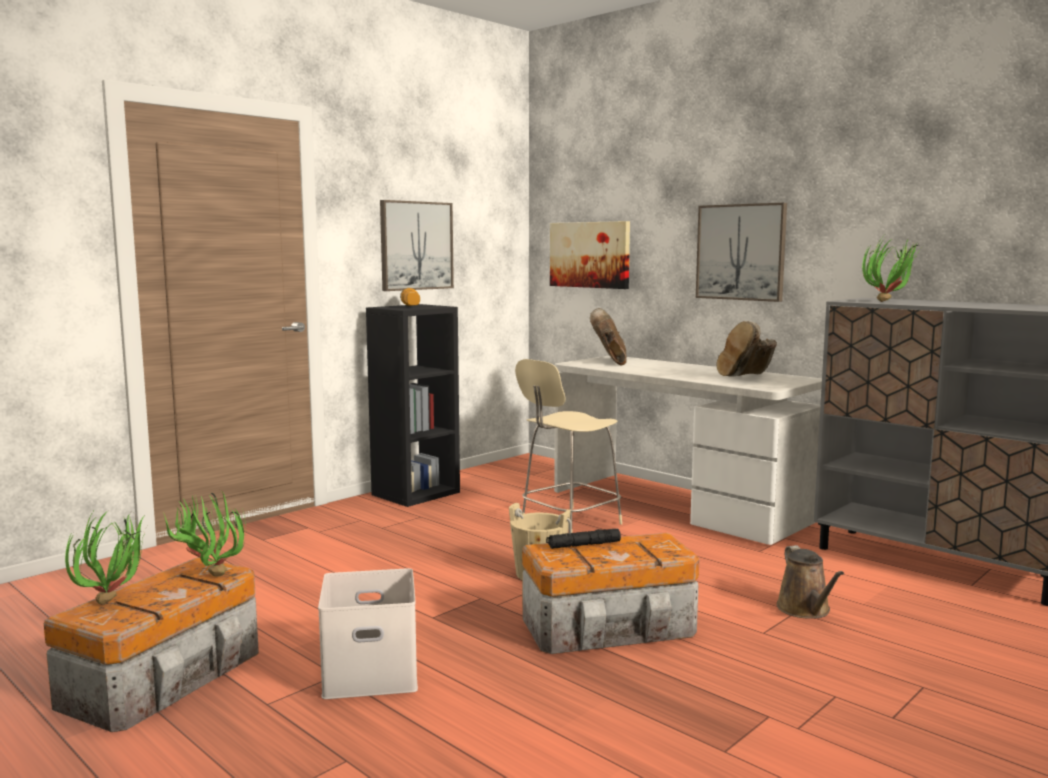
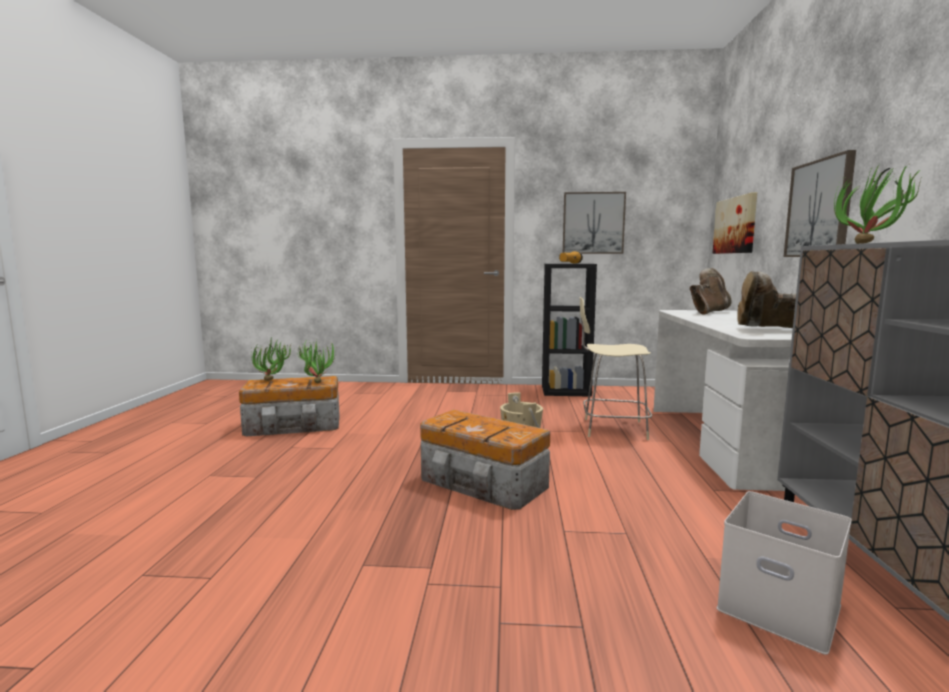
camera: 50 degrees right, 0 degrees up
(372, 671) = (345, 453): white storage box -> white storage box (781, 606)
(583, 545) = (476, 418): black flashlight -> none
(806, 610) = (637, 536): brown watering can -> none

